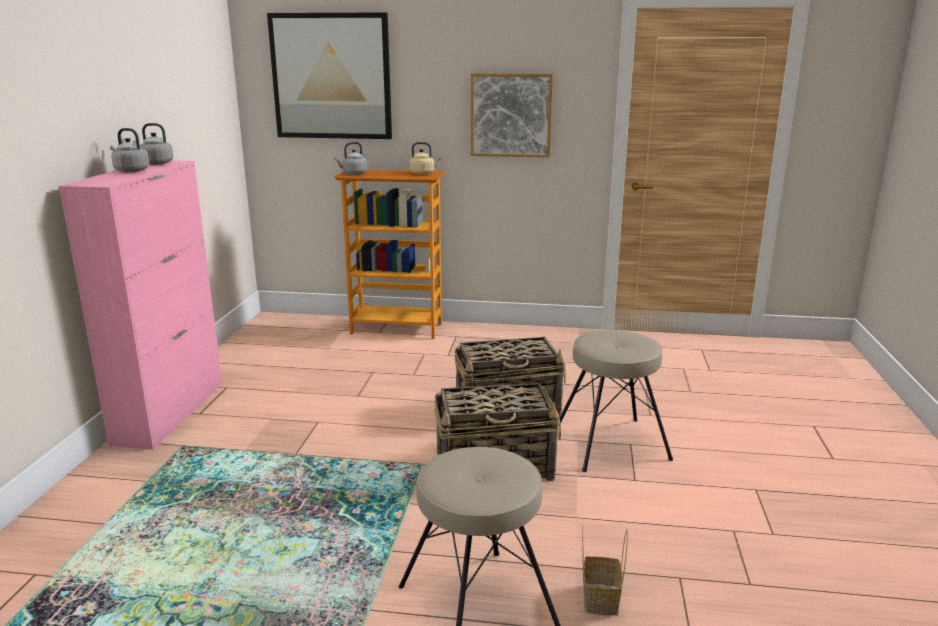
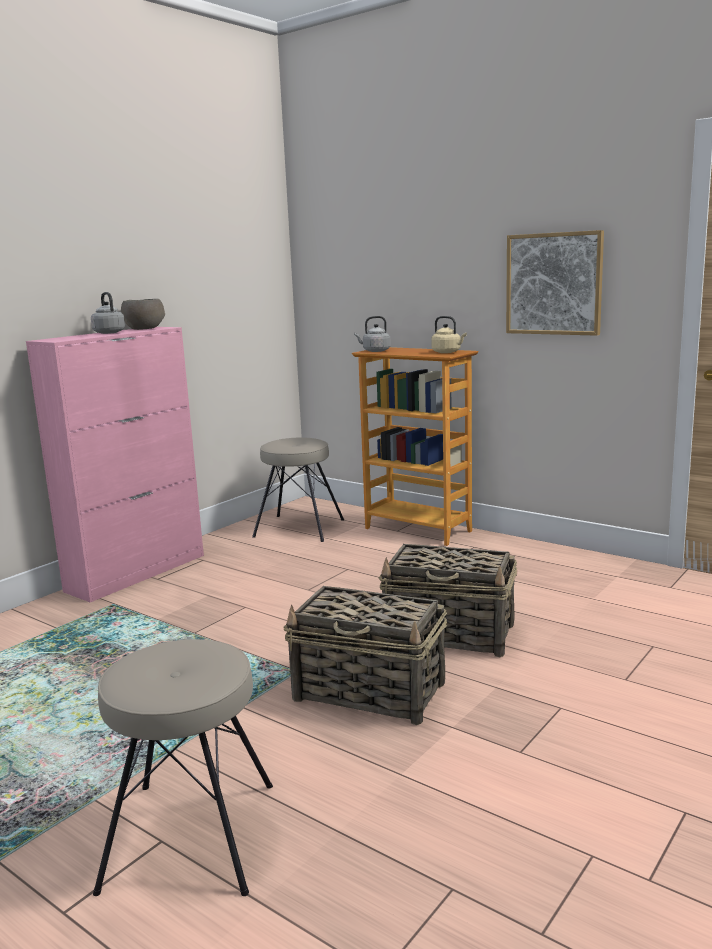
camera: 30 degrees right, 5 degrees down
(155, 163) = (144, 328): grey kettle -> grey bowl
(331, 76) = (371, 247): picture -> none
(599, 598) = (328, 875): basket -> none
(610, 443) = (534, 700): beige stool -> beige stool (299, 528)

